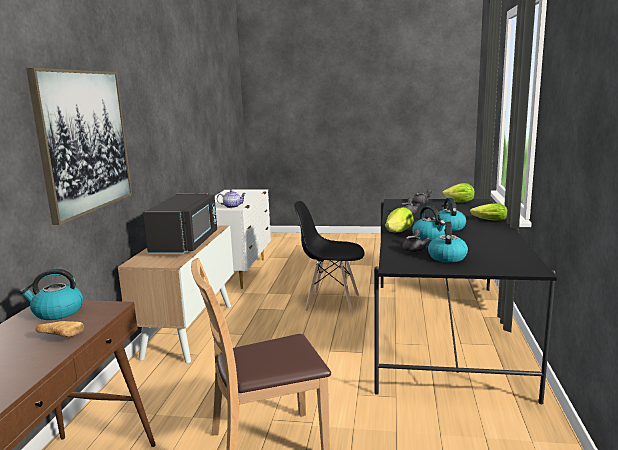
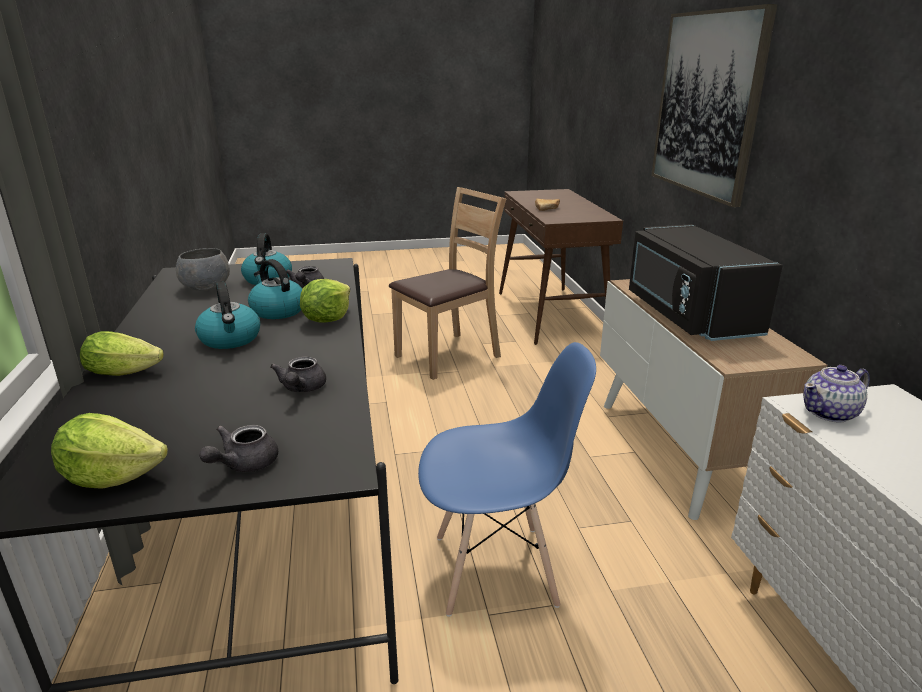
camera: 160 degrees right, 10 degrees up
(57, 312) = (584, 215): kettle -> none
(332, 303) = (496, 570): black chair -> blue chair
(492, 255) = (205, 287): none -> grey bowl

